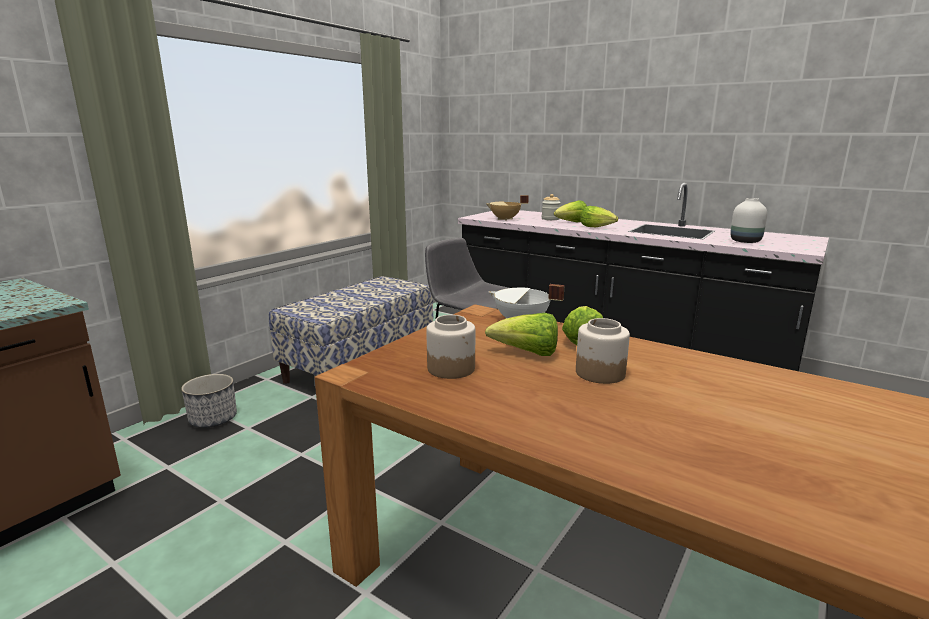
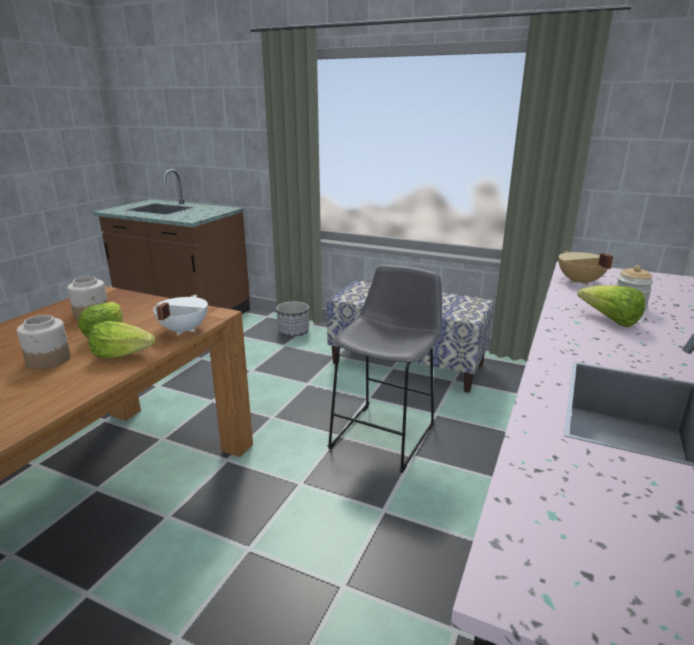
camera: 80 degrees right, 5 degrees up
(597, 227) = (585, 338): lettuce -> none
(744, 241) = (584, 494): white vase -> none

